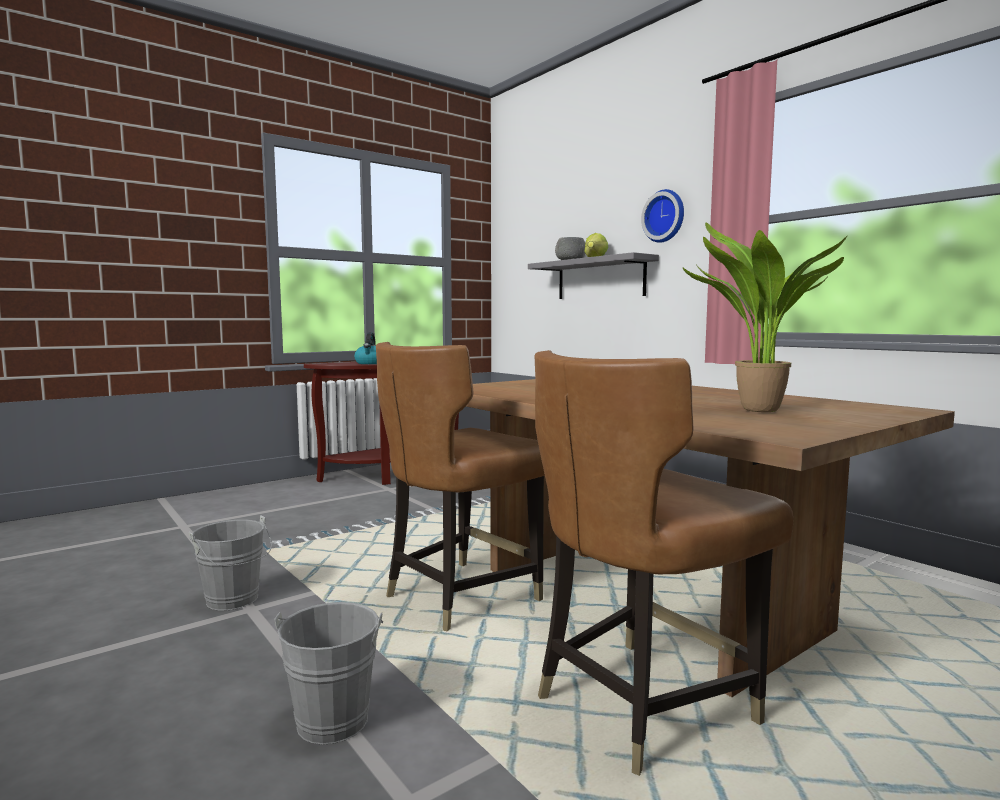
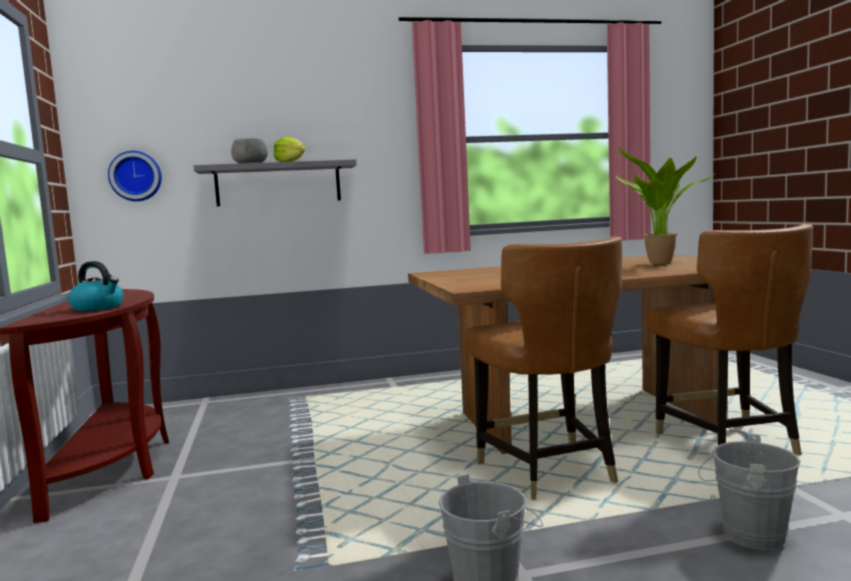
camera: 65 degrees left, 0 degrees up
(665, 216) = (355, 128): wall clock -> wall clock (136, 176)

